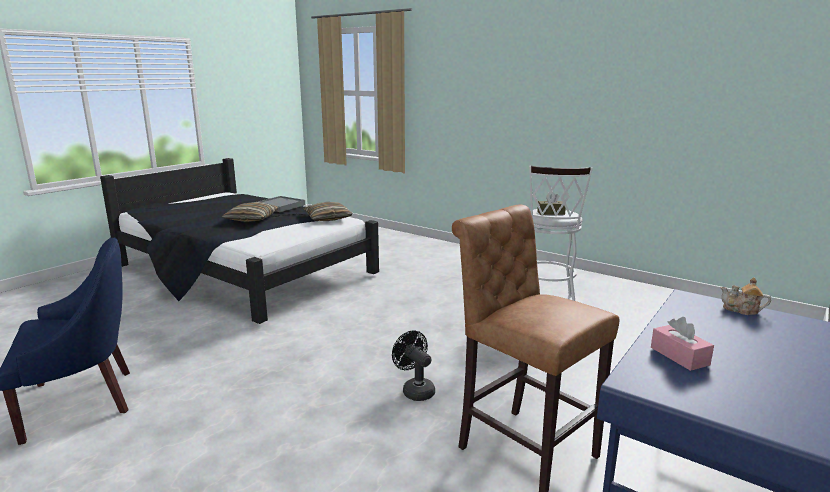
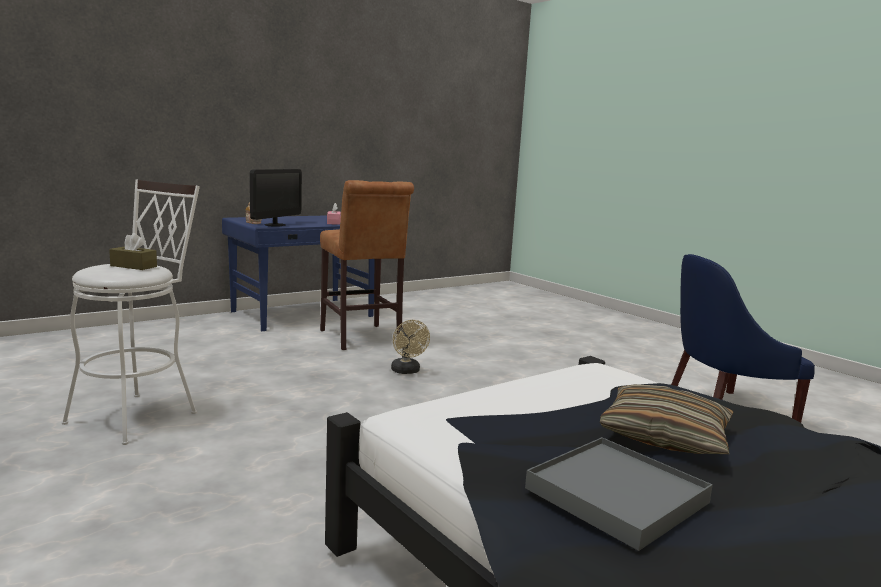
camera: 165 degrees left, 5 degrees down
(327, 218) = (458, 424): pillow -> none
(415, 390) = (407, 371): black fan -> beige fan
(699, 309) = (275, 225): none -> monitor

